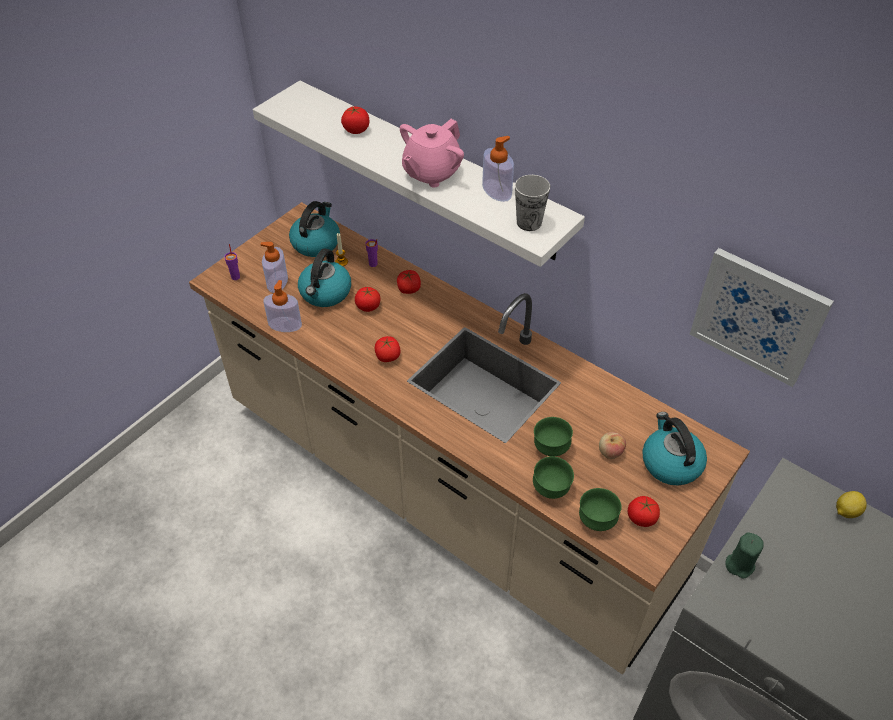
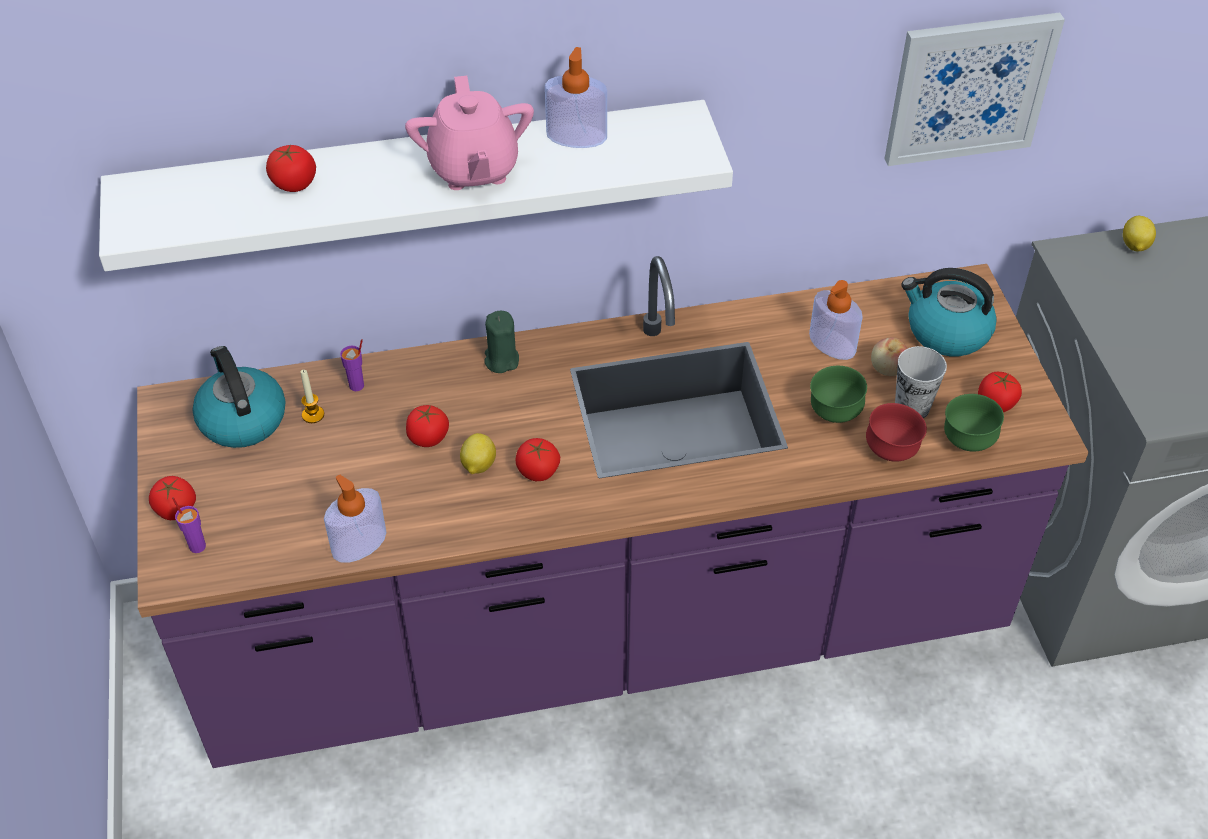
camera: 50 degrees left, 0 degrees up
(277, 282) = (266, 505): soap dispenser -> soap dispenser (832, 344)
(325, 293) = (351, 466): kettle -> none
(369, 334) = (478, 465): none -> lemon
(409, 289) = (445, 379): tomato -> tomato (175, 509)
(446, 490) = (604, 629): beige counter -> purple counter
(529, 222) = (665, 145): cup -> cup (912, 407)
(551, 489) = (891, 452): green bowl -> red bowl
(739, 564) = (1131, 363): green candle -> green candle (501, 360)

